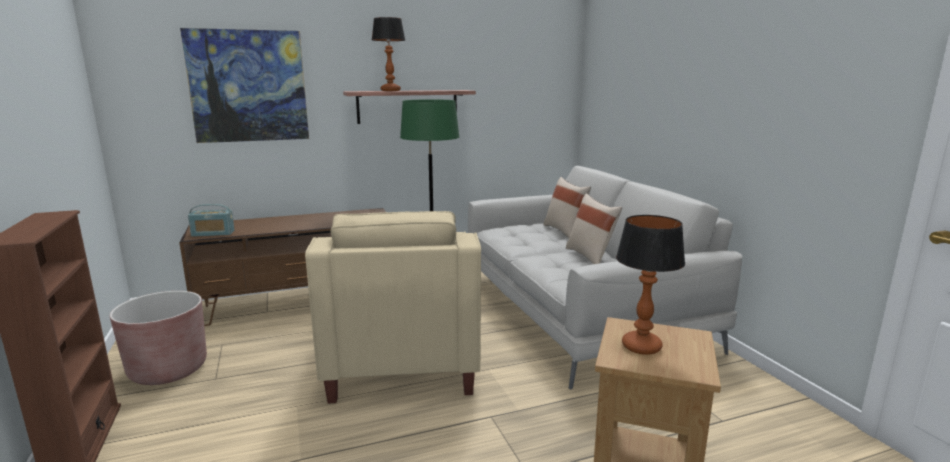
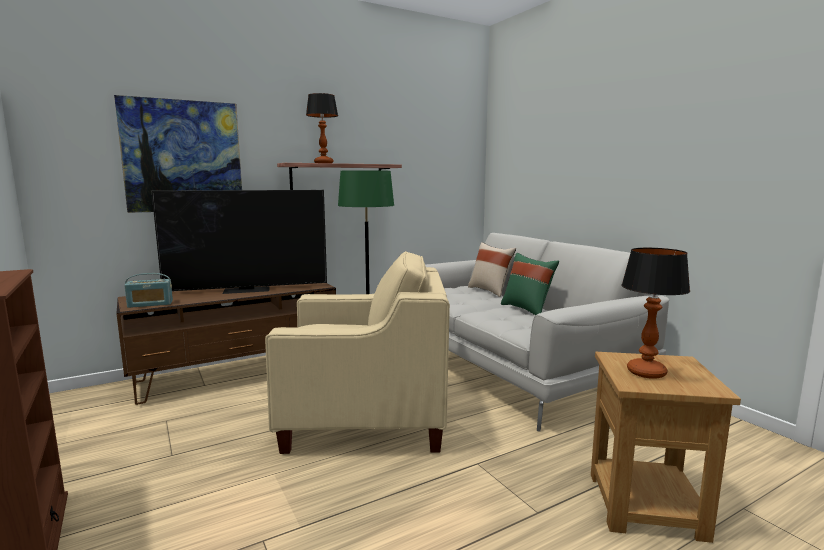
camera: 10 degrees left, 5 degrees down
(168, 370) = (113, 451): brown planter -> none
(309, 221) = (247, 289): none -> television
(402, 359) = (365, 418): beige armchair -> beige armchair turned 75 degrees counterclockwise
(590, 256) = (527, 309): beige pillow -> green pillow

